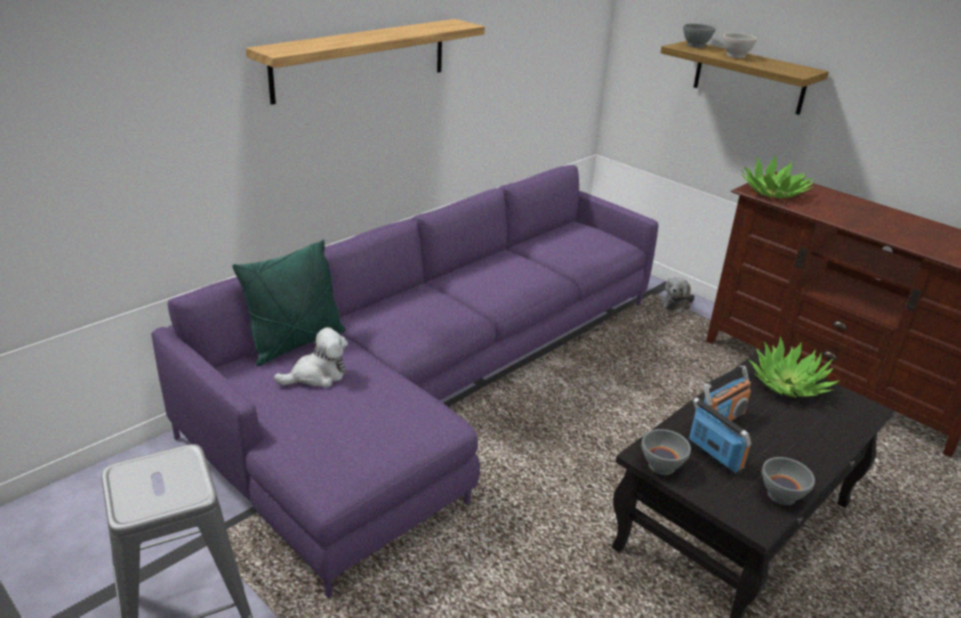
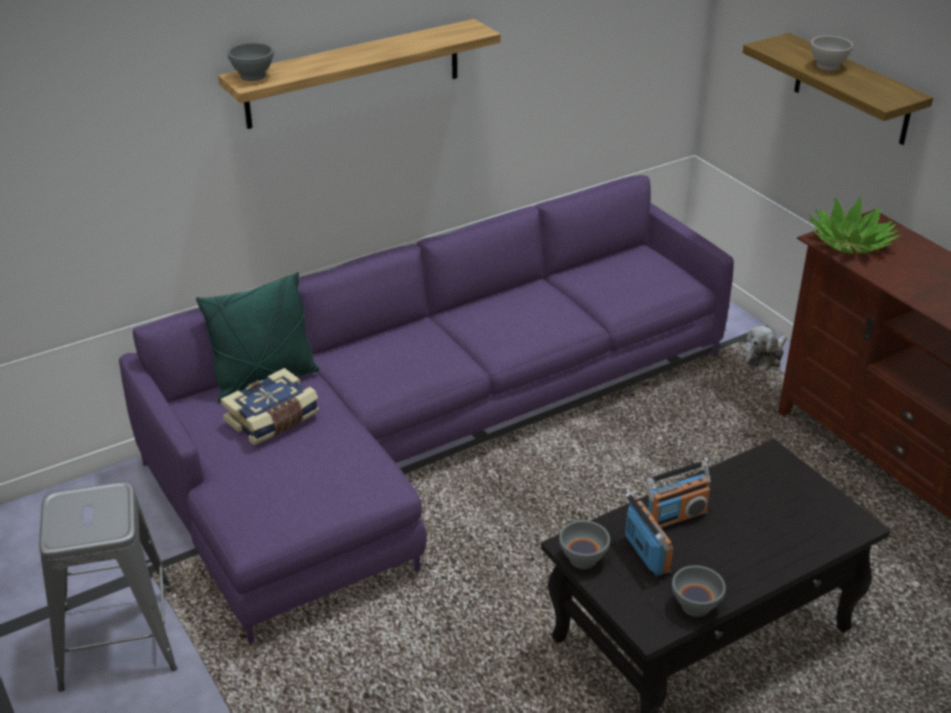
camera: 15 degrees right, 5 degrees up
(317, 375) = (273, 419): plush toy -> book
(696, 46) = (790, 45): grey bowl -> grey bowl (253, 76)
(788, 384) = (780, 485): potted plant -> none

